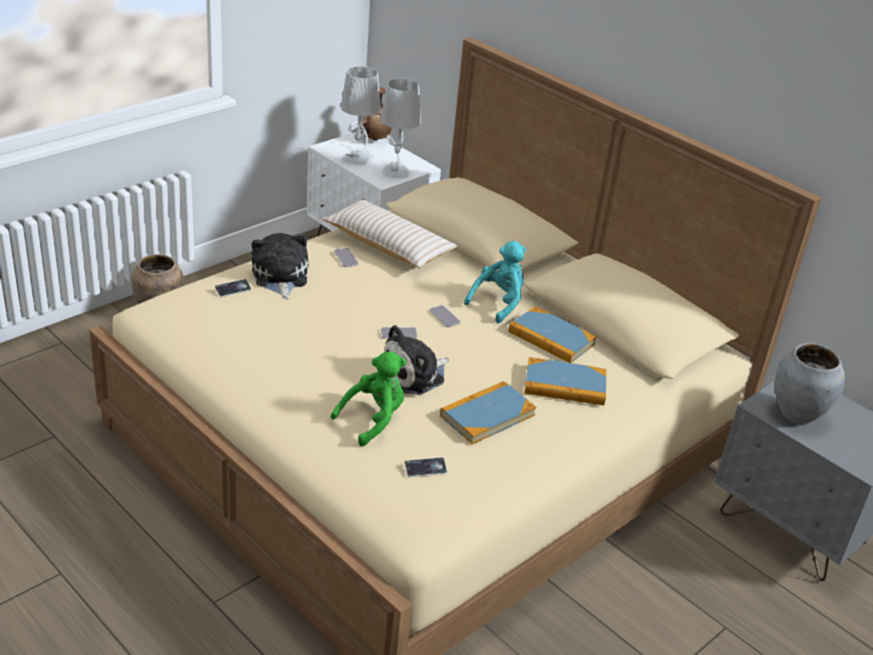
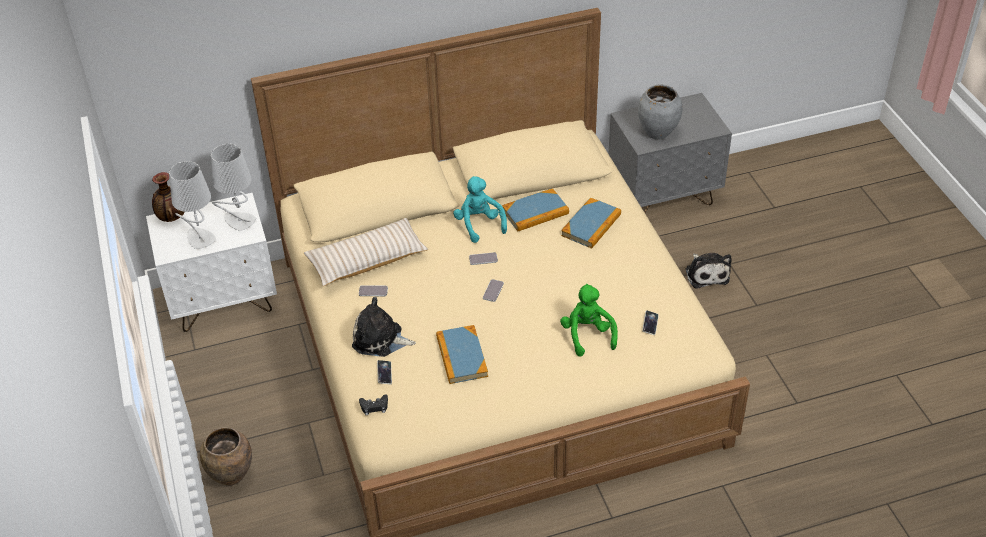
camera: 60 degrees left, 10 degrees up
(183, 294) = (374, 407): none -> black game controller
(415, 375) = (547, 297): plush toy -> plush toy (706, 273)
(487, 415) = (607, 275): book -> book (461, 356)

